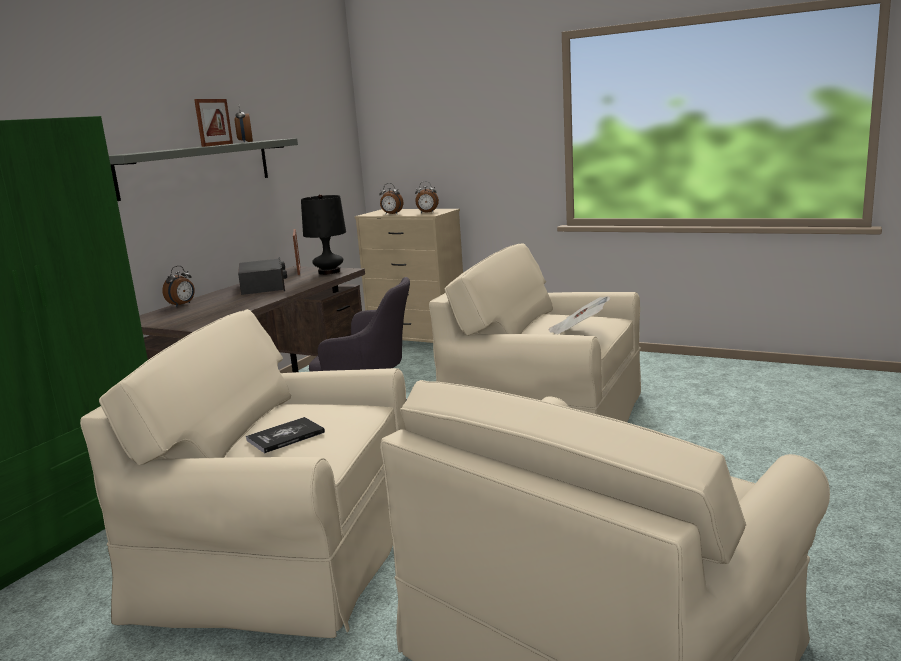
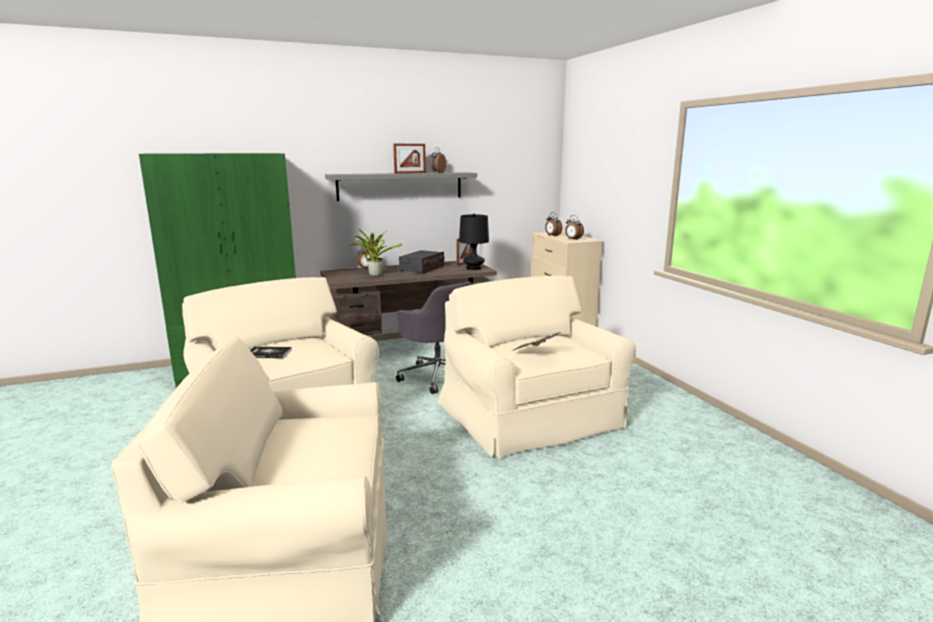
camera: 40 degrees right, 0 degrees up
(221, 307) = (374, 275): none -> potted plant

